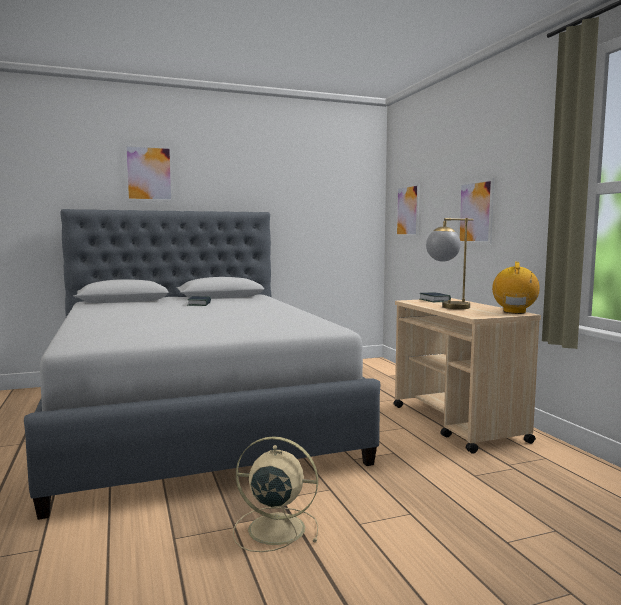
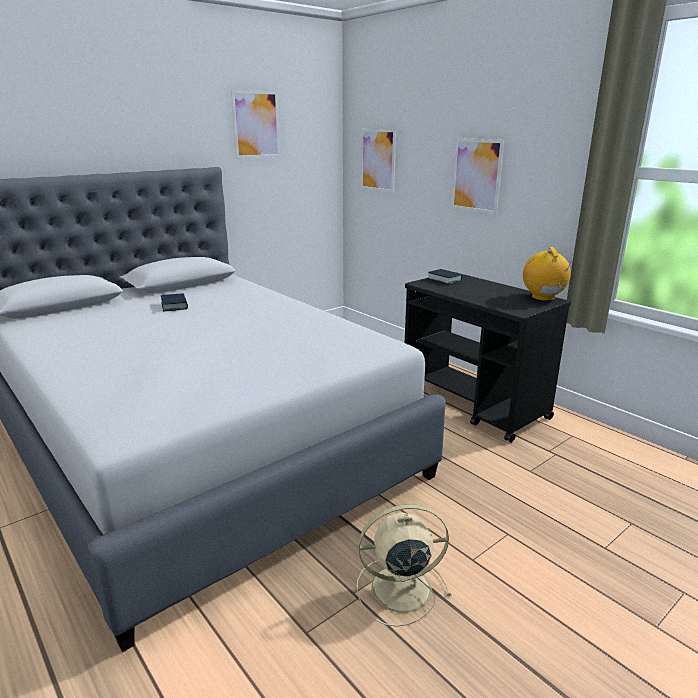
camera: 20 degrees left, 15 degrees up
(149, 173) = (53, 120): picture -> picture (256, 124)
(447, 308) = (474, 295): table lamp -> none
(458, 424) = (474, 405): beige cart -> black cart

